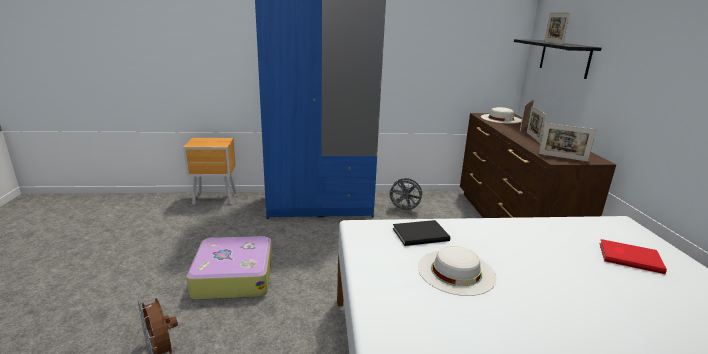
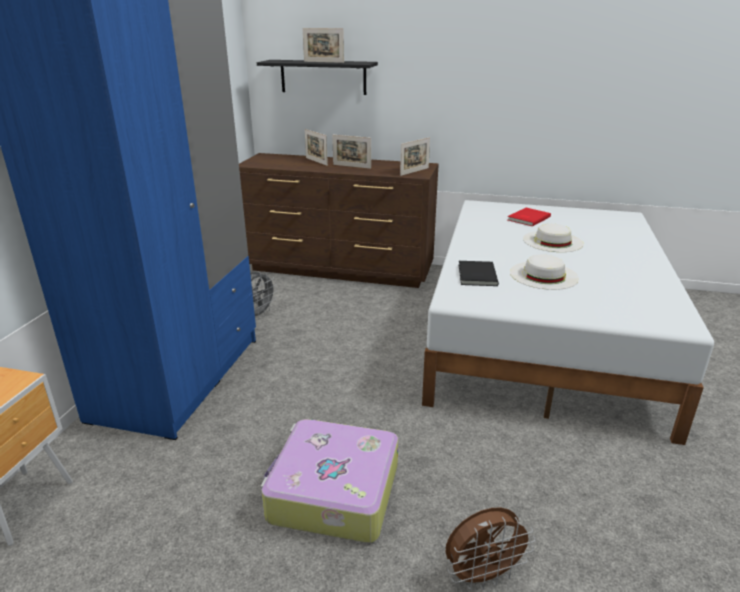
camera: 70 degrees left, 5 degrees up
(500, 118) = (274, 161): white hat -> white hat (552, 241)

